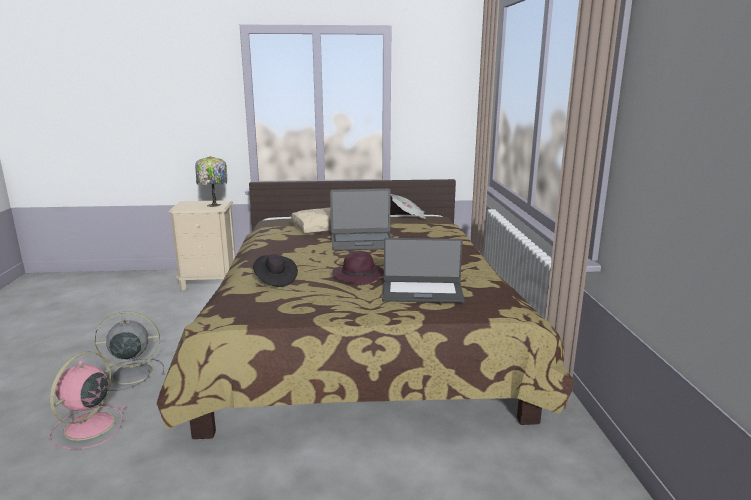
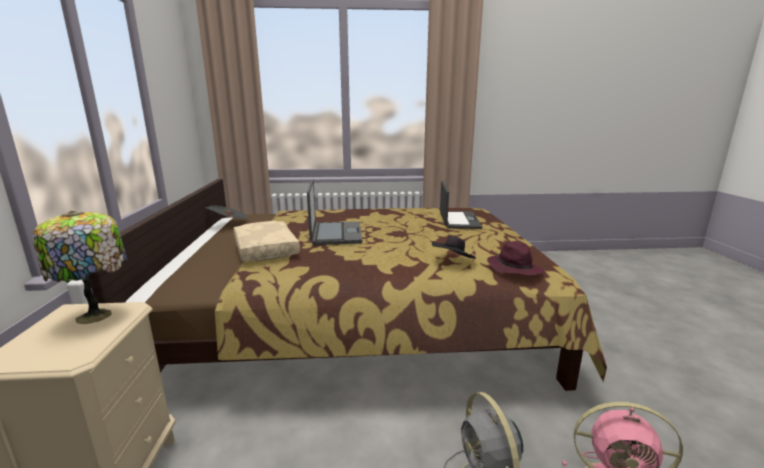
camera: 90 degrees left, 0 degrees up
(359, 276) = (432, 234): purple hat -> purple hat (513, 268)

